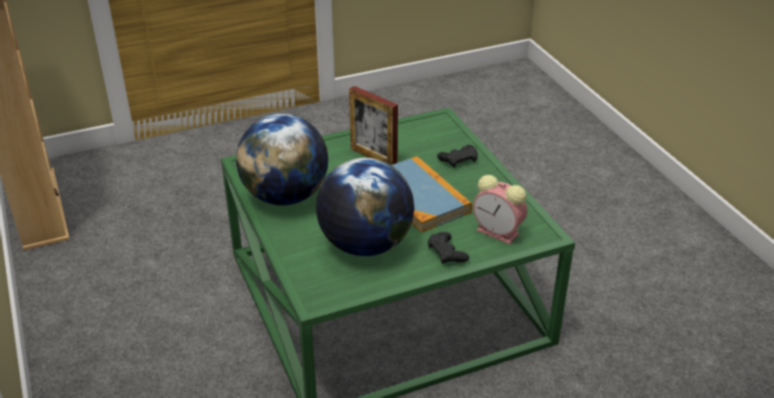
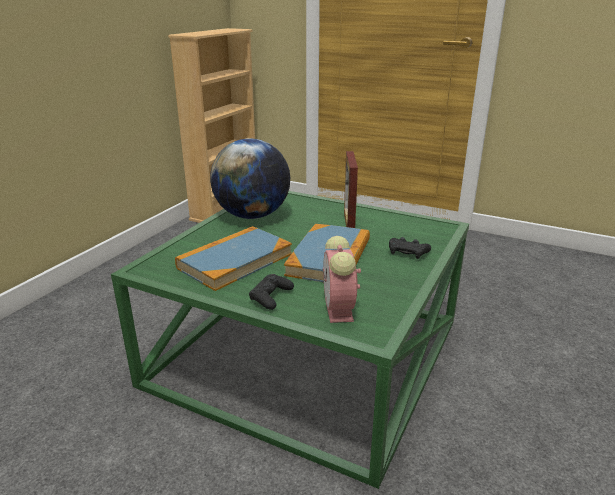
camera: 50 degrees right, 10 degrees down
(365, 245) = (235, 261): globe -> book

